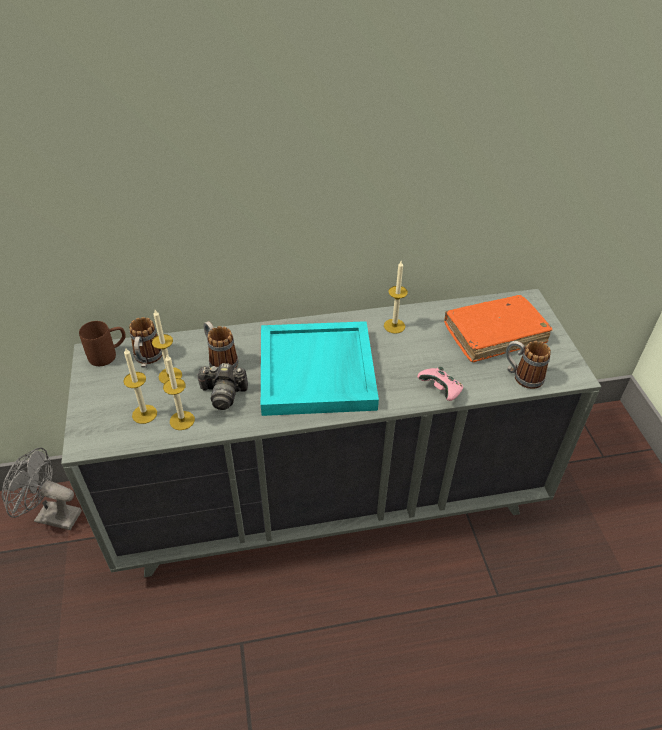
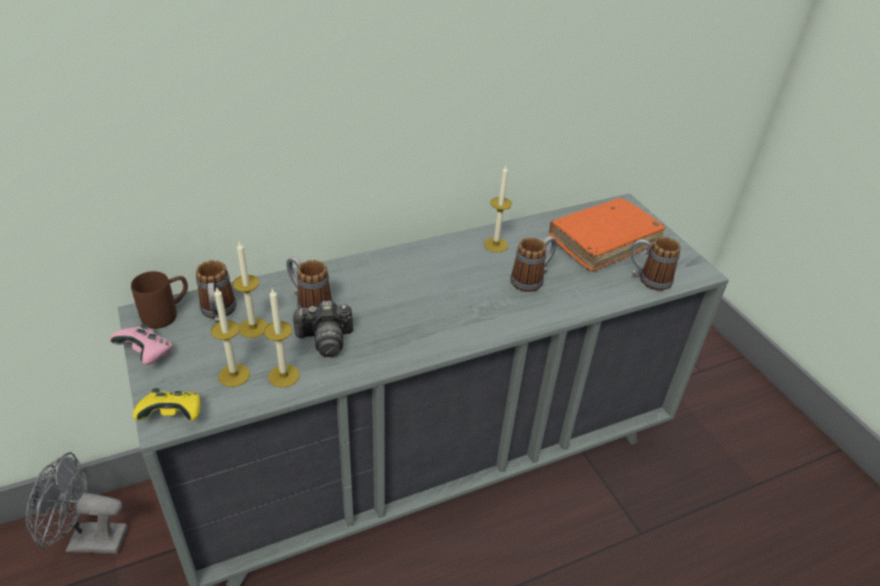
camera: 15 degrees left, 5 degrees down
(91, 441) = (173, 416): none -> yellow game controller
(318, 372) = (428, 302): turquoise tray -> none
(415, 363) = (532, 279): none -> mug
(441, 391) = (570, 304): pink game controller -> pink game controller (147, 354)

